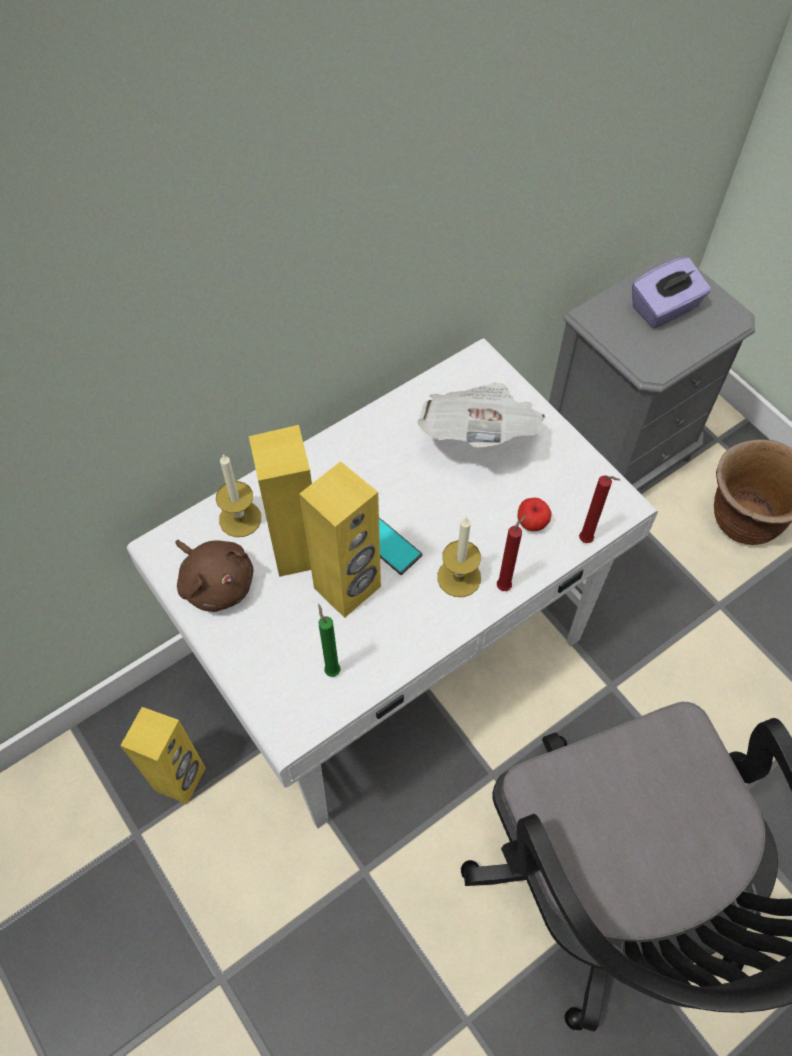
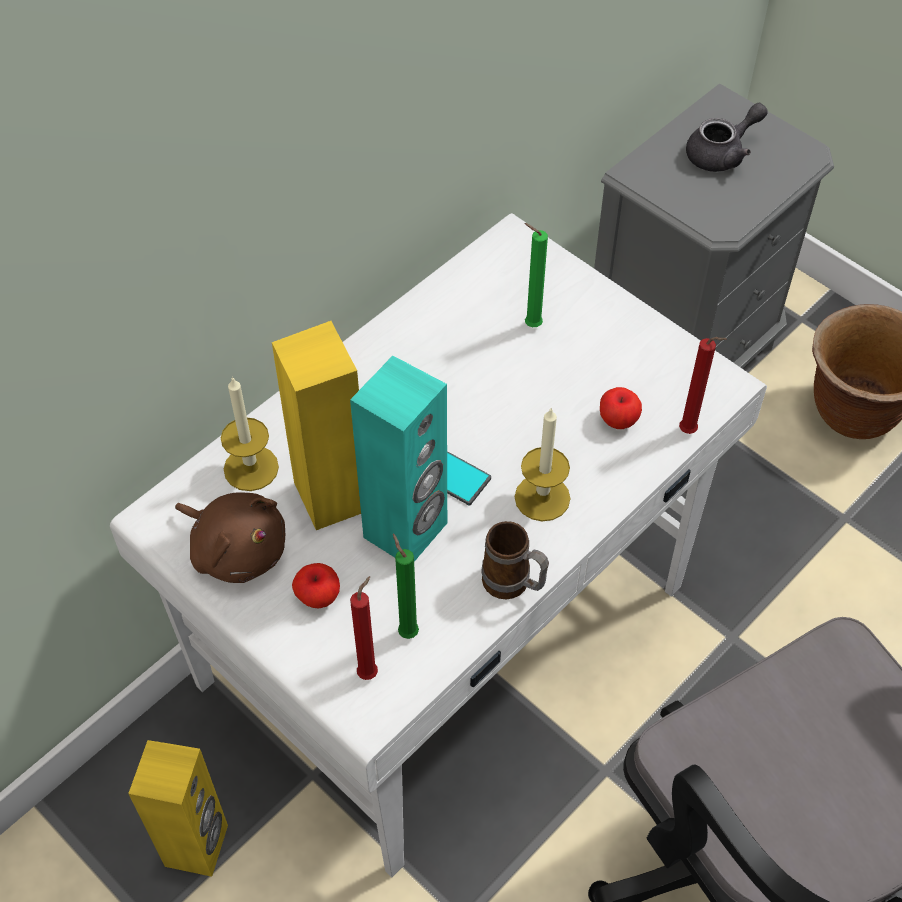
camera: 10 degrees left, 5 degrees down
(270, 630) = (318, 596): none -> apple
(348, 588) = (406, 531): yellow speaker -> turquoise speaker
(421, 646) = (513, 585): none -> mug
(479, 433) = (530, 325): newspaper -> green candle
(505, 585) = (601, 498): red candle -> red candle (370, 671)
(665, 309) = (722, 154): purple tissue box -> grey teapot

